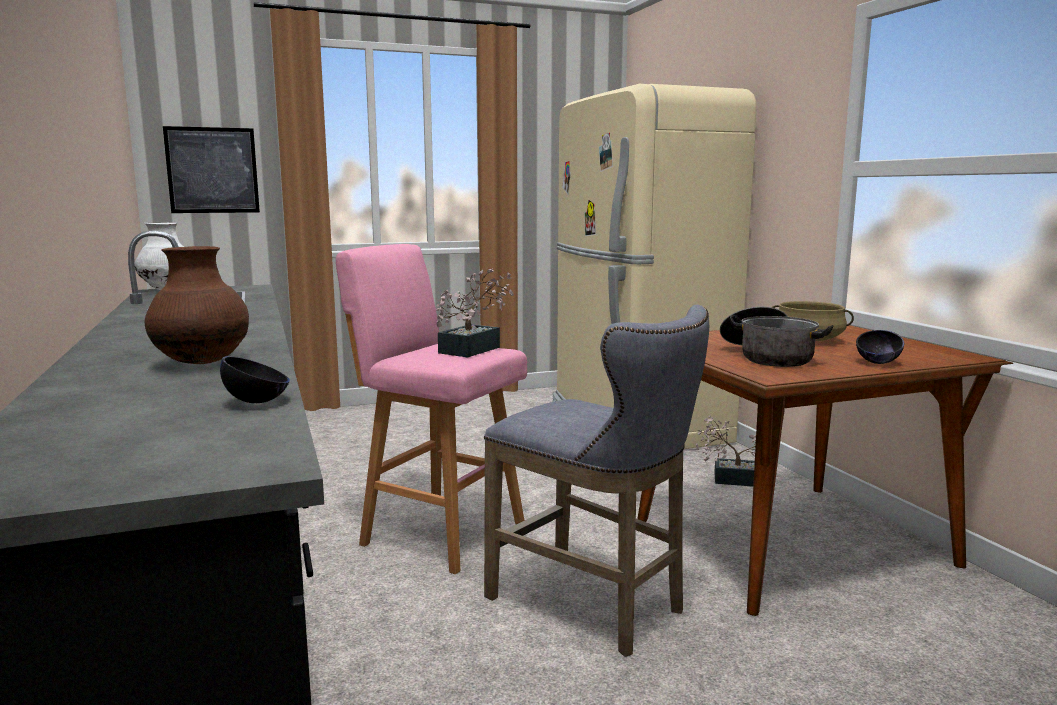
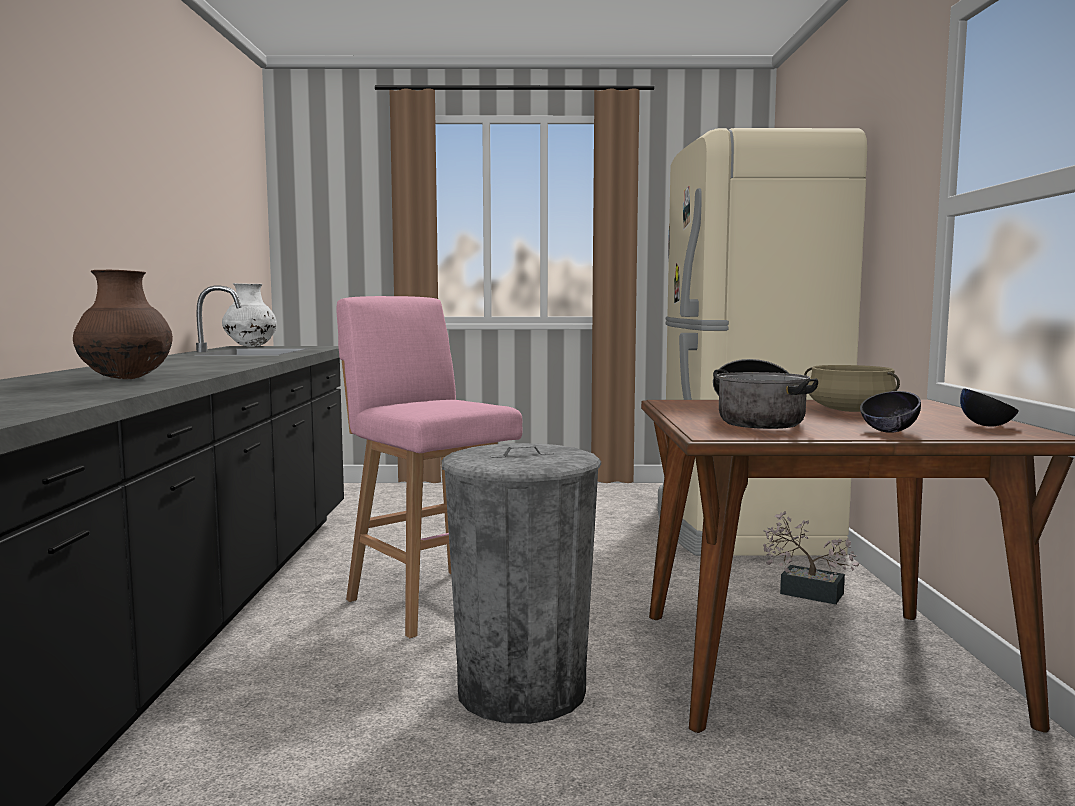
camera: 20 degrees right, 5 degrees down
(212, 170) = (335, 244): picture -> none
(257, 402) = (86, 397): black bowl -> black bowl (987, 426)
(474, 349) = (464, 403): potted plant -> none
(595, 606) = (521, 690): grey stool -> grey trash can

